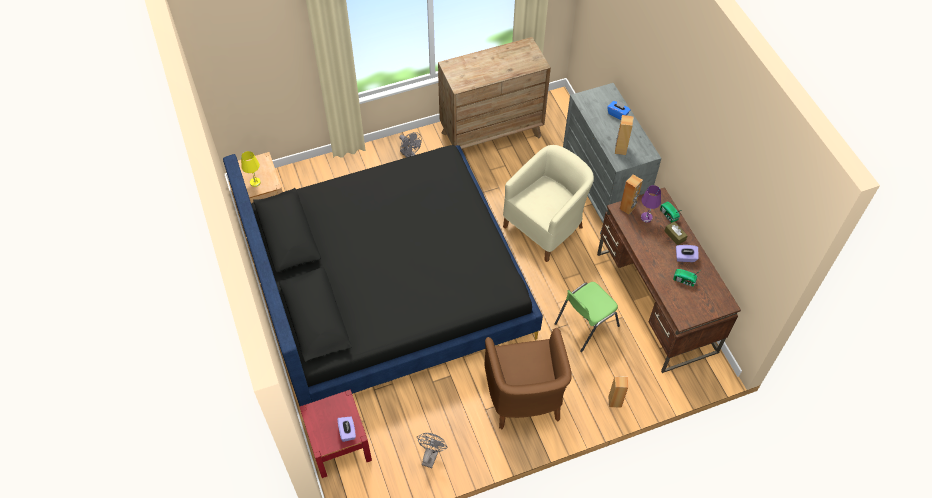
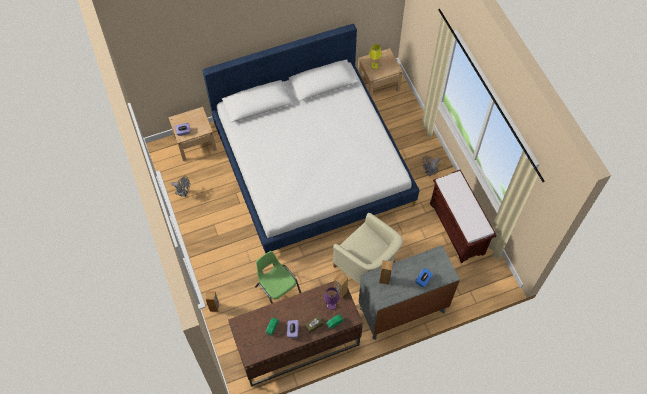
camera: 90 degrees right, 5 degrees up
(339, 444) = (195, 143): red nightstand -> beige nightstand
(388, 285) = (311, 163): black bed -> white bed
(491, 134) = (457, 229): brown dresser -> brown bench
(524, 398) = (220, 248): brown armchair -> none

